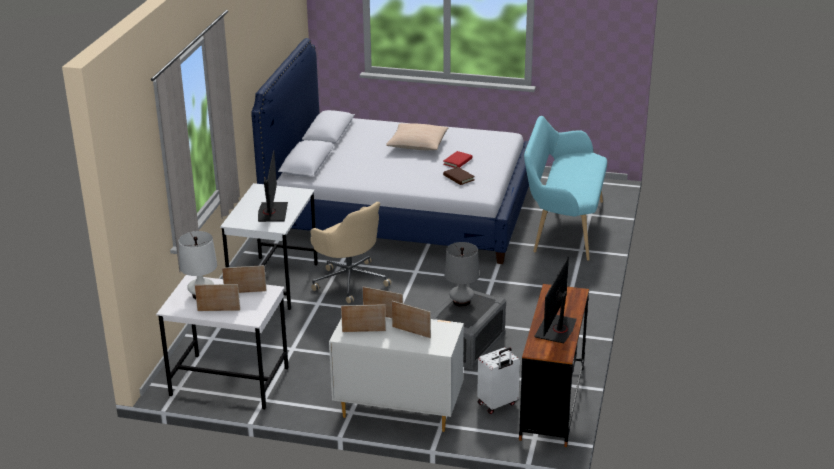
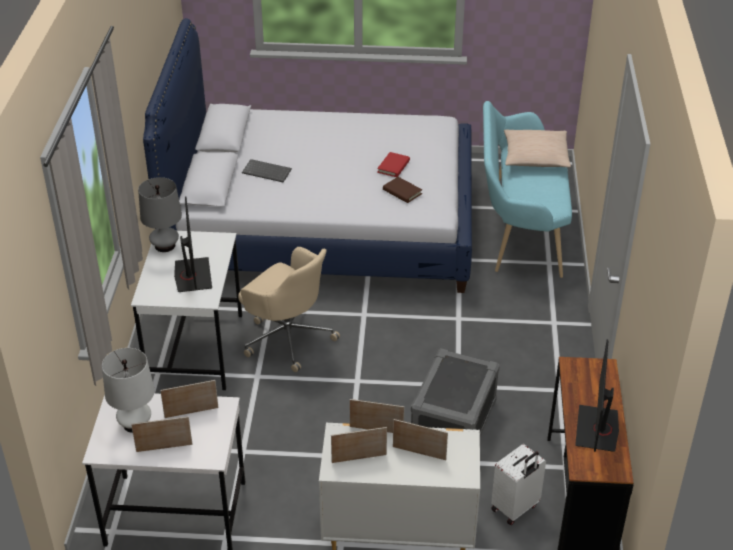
camera: 10 degrees left, 10 degrees up
(355, 158) = (267, 171): none -> keyboard
(417, 144) = (337, 144): beige pillow -> beige pillow (535, 157)
(461, 302) = (447, 373): grey table lamp -> grey table lamp (165, 246)

